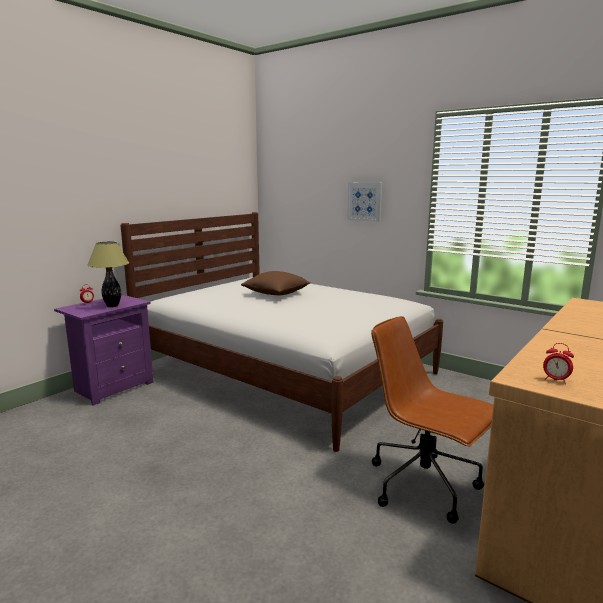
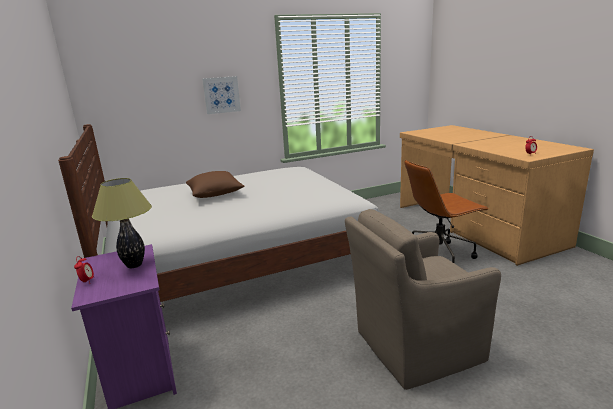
camera: 60 degrees left, 5 degrees up
(184, 500) = (414, 347): none -> brown armchair

